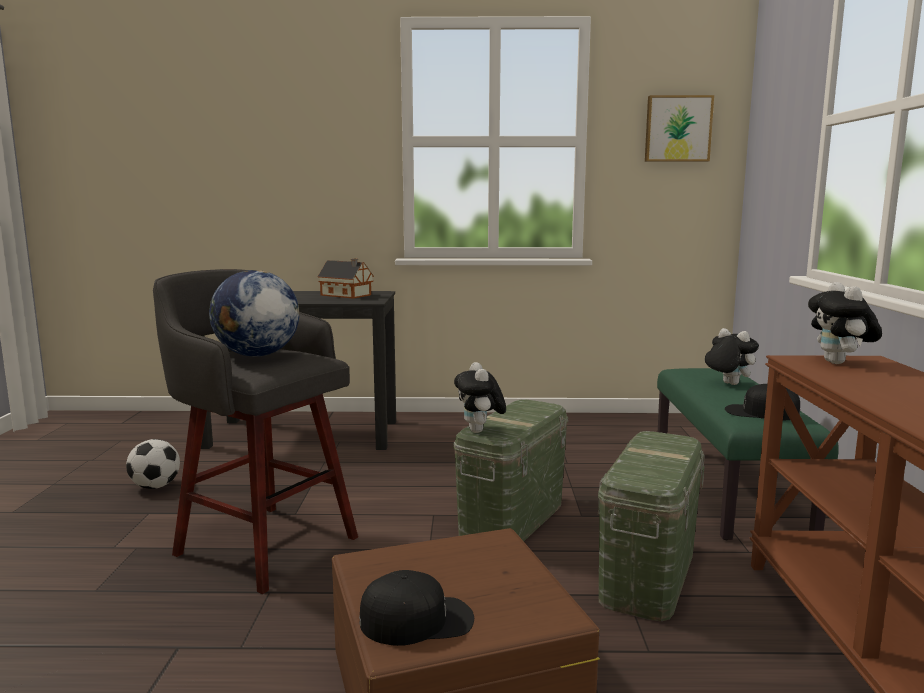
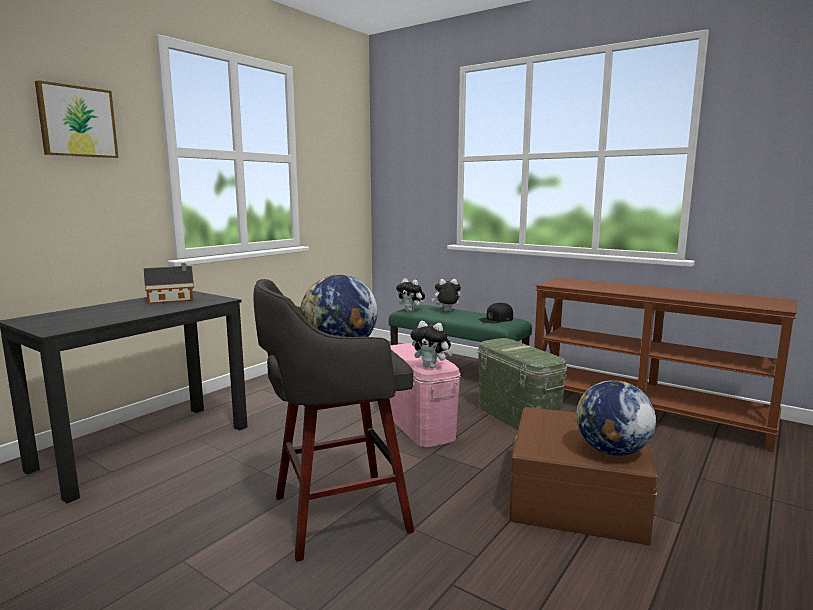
camera: 55 degrees left, 0 degrees up
(155, 486) = (121, 546): football -> none
(417, 620) = (611, 451): black cap -> globe
(512, 520) = (420, 425): green storage box -> pink storage box
(677, 129) = (341, 154): picture -> picture (77, 122)
(839, 363) = (564, 282): plush toy -> plush toy (411, 311)

